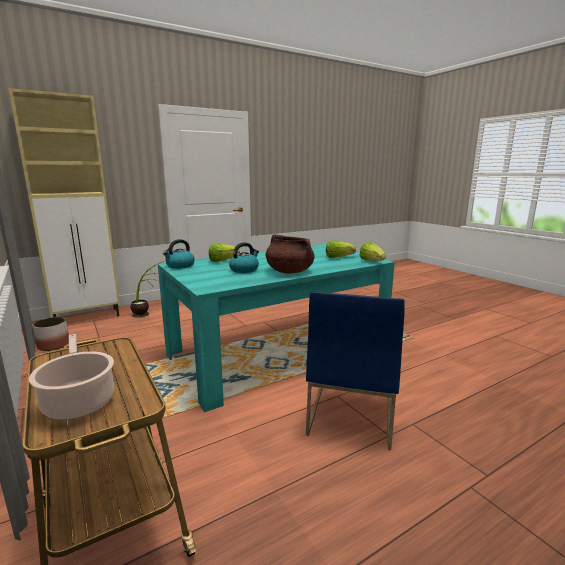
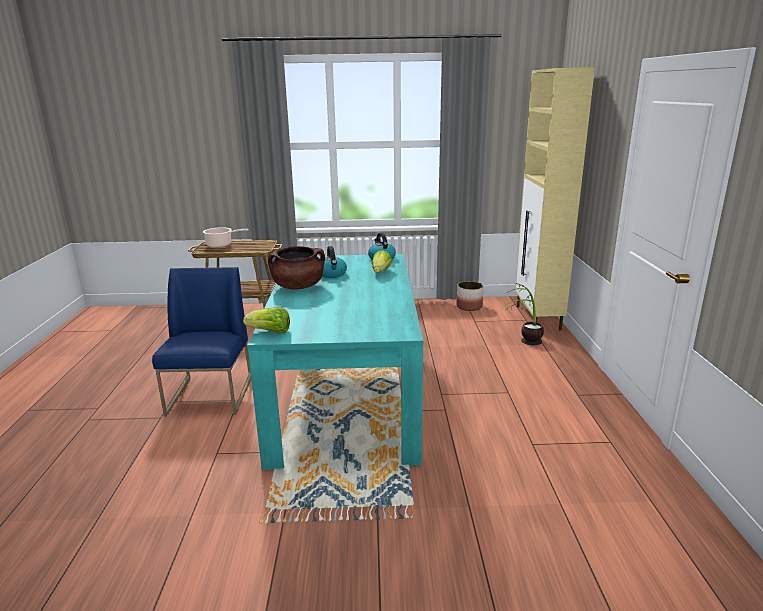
camera: 120 degrees right, 5 degrees up
(338, 257) = (318, 321): lettuce -> none
(350, 414) = (211, 396): blue chair -> blue chair turned 45 degrees clockwise

